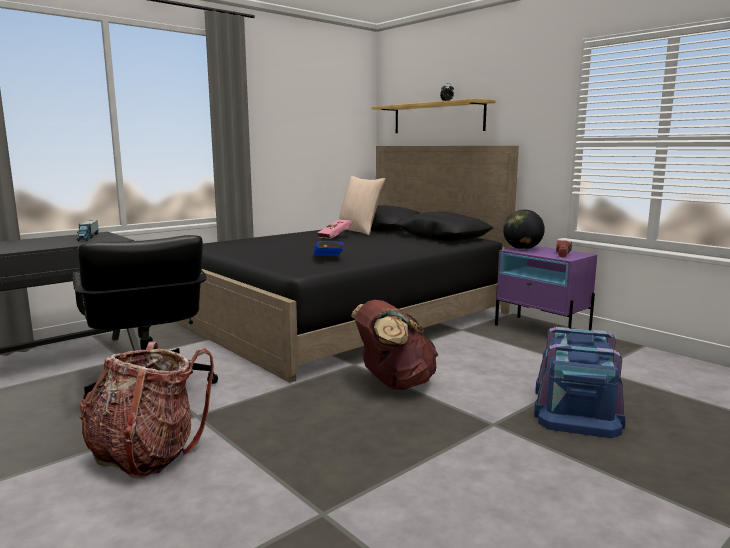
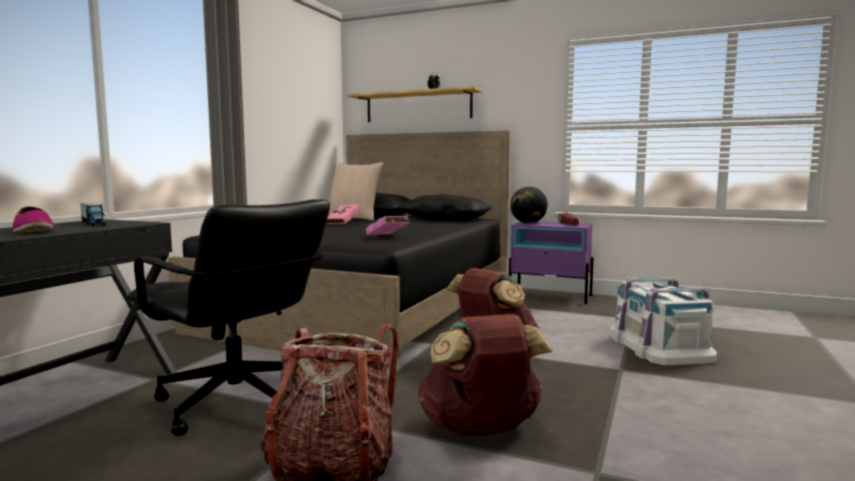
camera: 25 degrees left, 5 degrees down
(33, 244) = (32, 231): none -> shoe
(284, 452) = (481, 430): none -> brown backpack
(328, 259) = (387, 237): blue book -> pink book
(575, 407) = (658, 346): blue storage box -> white storage box

